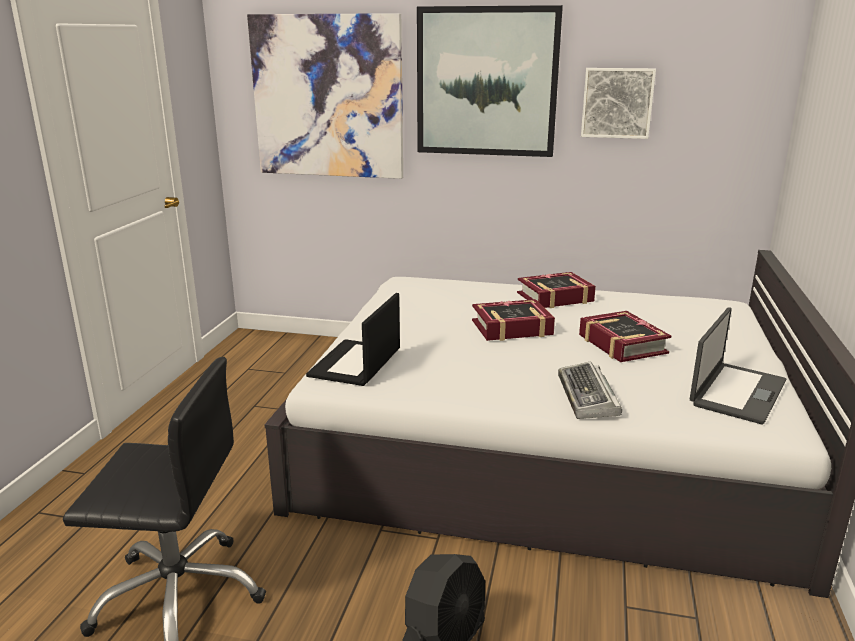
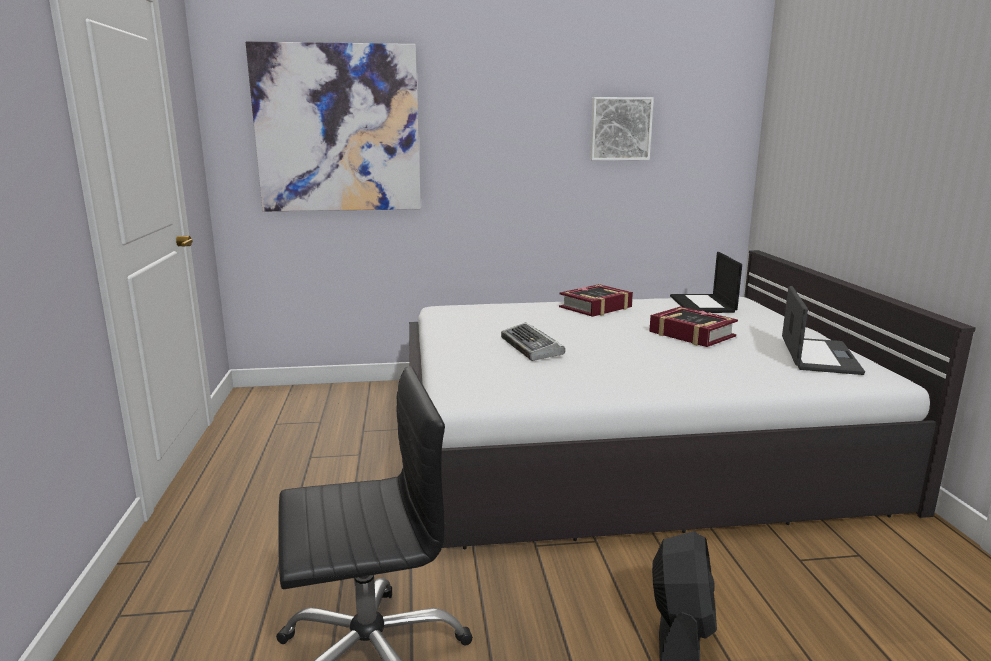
camera: 20 degrees left, 5 degrees down
(355, 363) = (475, 378): laptop -> laptop (703, 304)
(486, 82) = (501, 111): picture -> none
(512, 328) = (587, 333): book -> none
(588, 397) = (713, 375): keyboard -> keyboard (532, 348)

